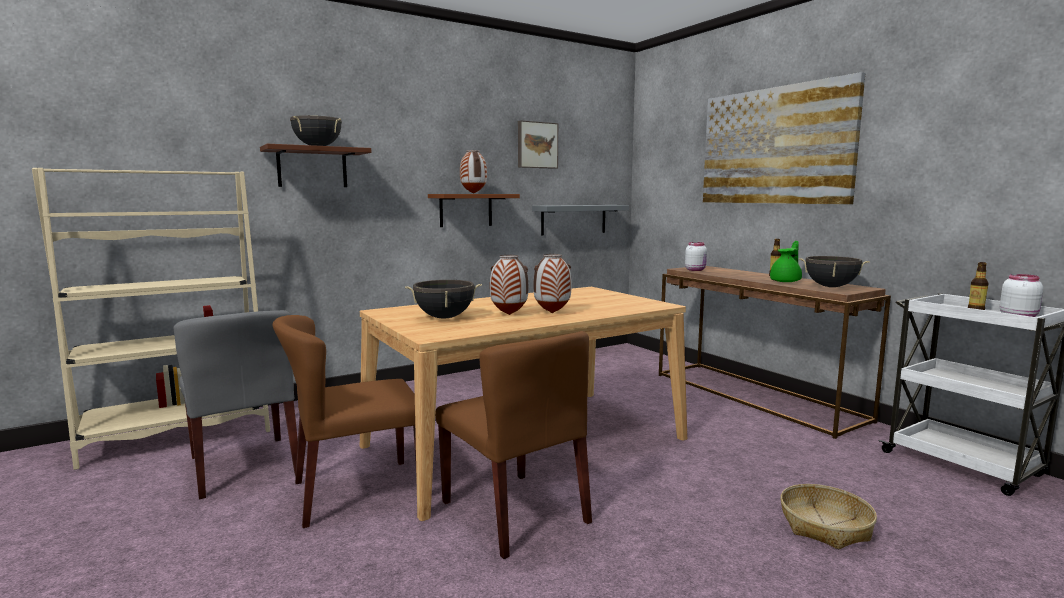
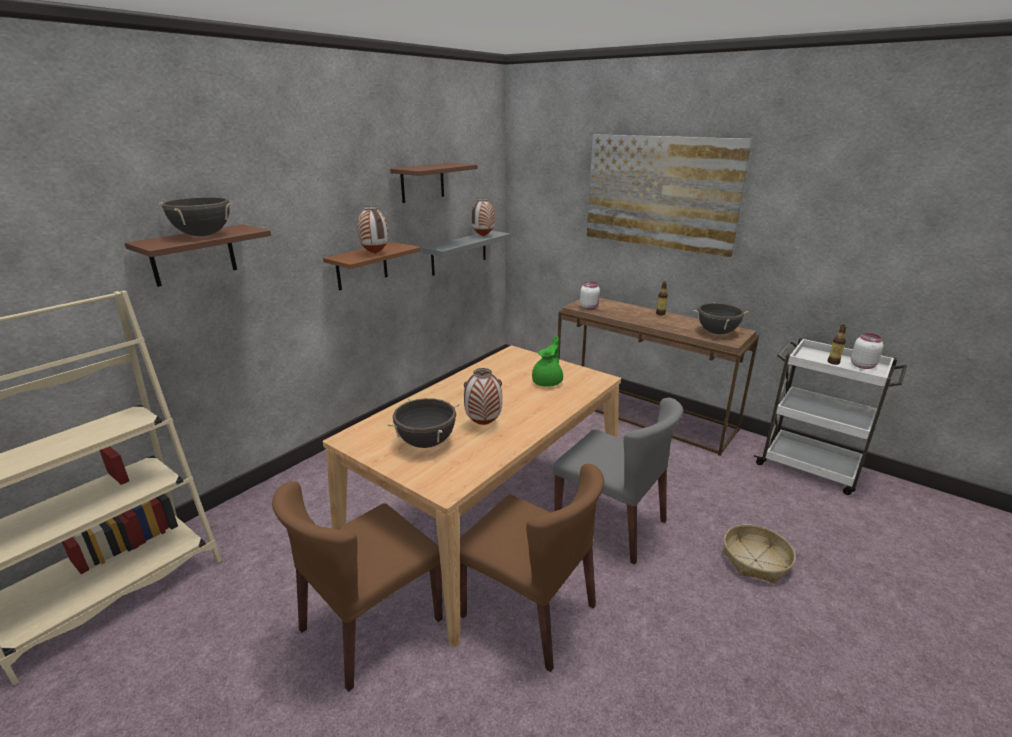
camera: 20 degrees left, 15 degrees up
(244, 466) = (227, 621): grey chair -> grey chair (611, 523)
(536, 145) = (422, 182): picture -> brown shelf
(551, 313) = (519, 413): vase -> vase (483, 236)
(786, 281) = (677, 325): green teapot -> green teapot (548, 382)

